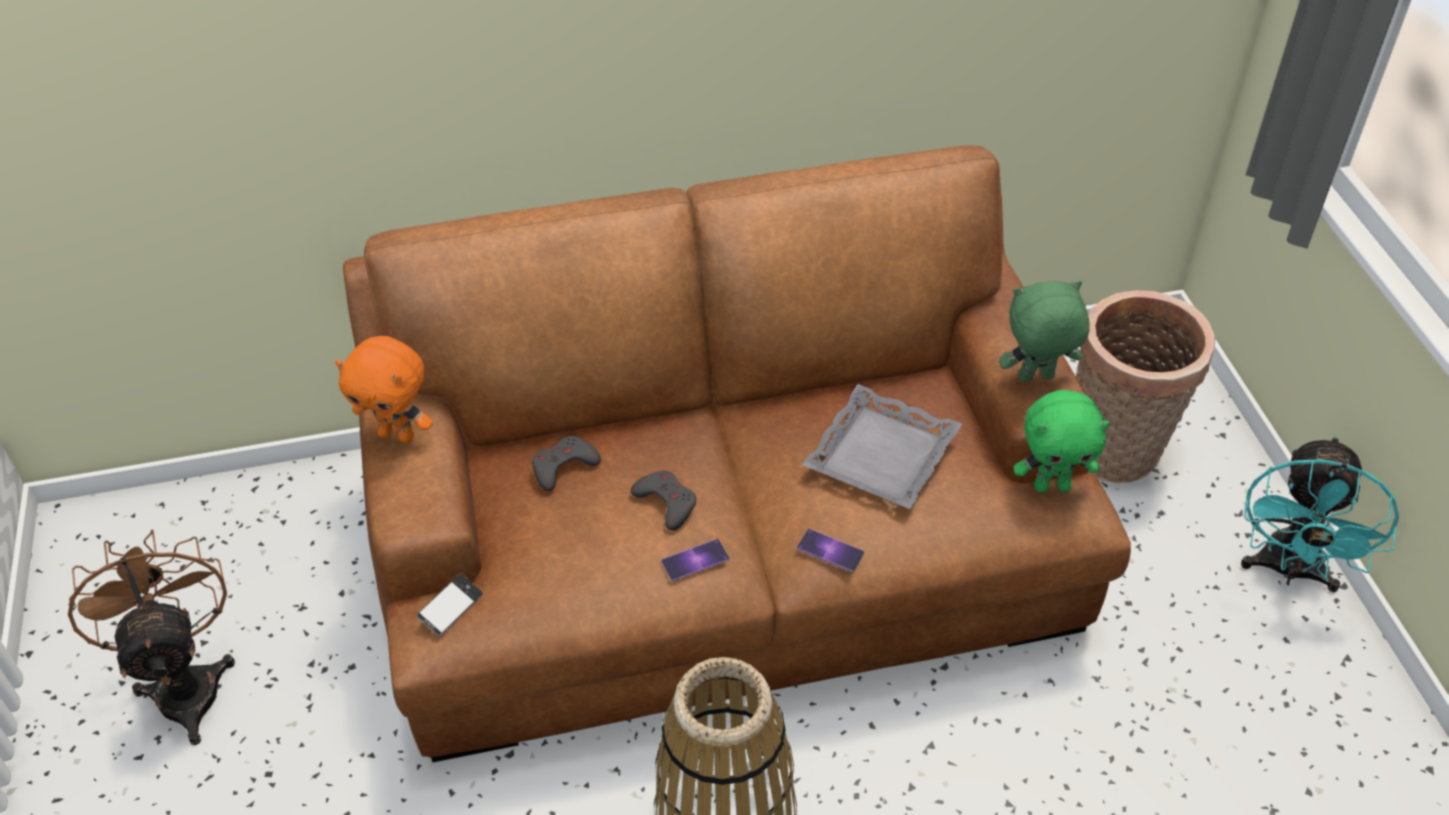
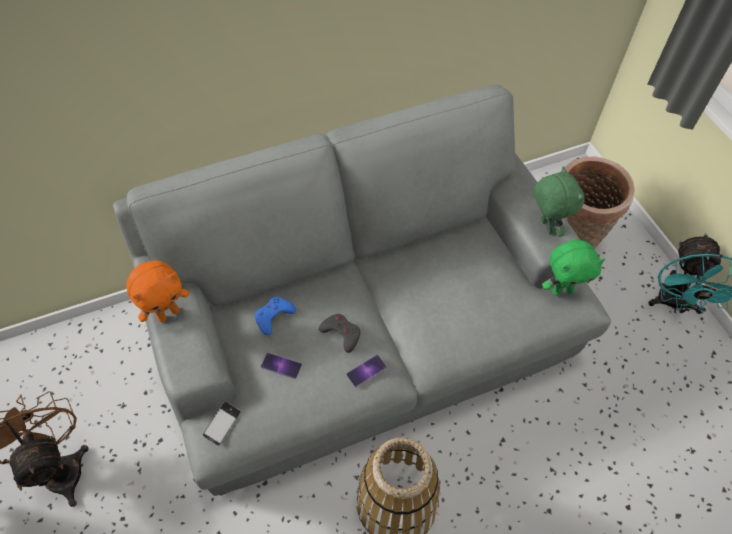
camera: 10 degrees left, 10 degrees up
(398, 435) = (168, 313): orange plush toy -> orange plush toy turned 45 degrees counterclockwise
(563, 466) = (274, 316): grey game controller -> blue game controller
(726, 542) = (365, 328): brown sofa -> grey sofa
(830, 550) = (445, 352): phone -> phone (281, 365)
(881, 454) = (462, 284): grey tray -> none
(1036, 379) = (546, 226): green plush toy -> green plush toy turned 90 degrees clockwise

